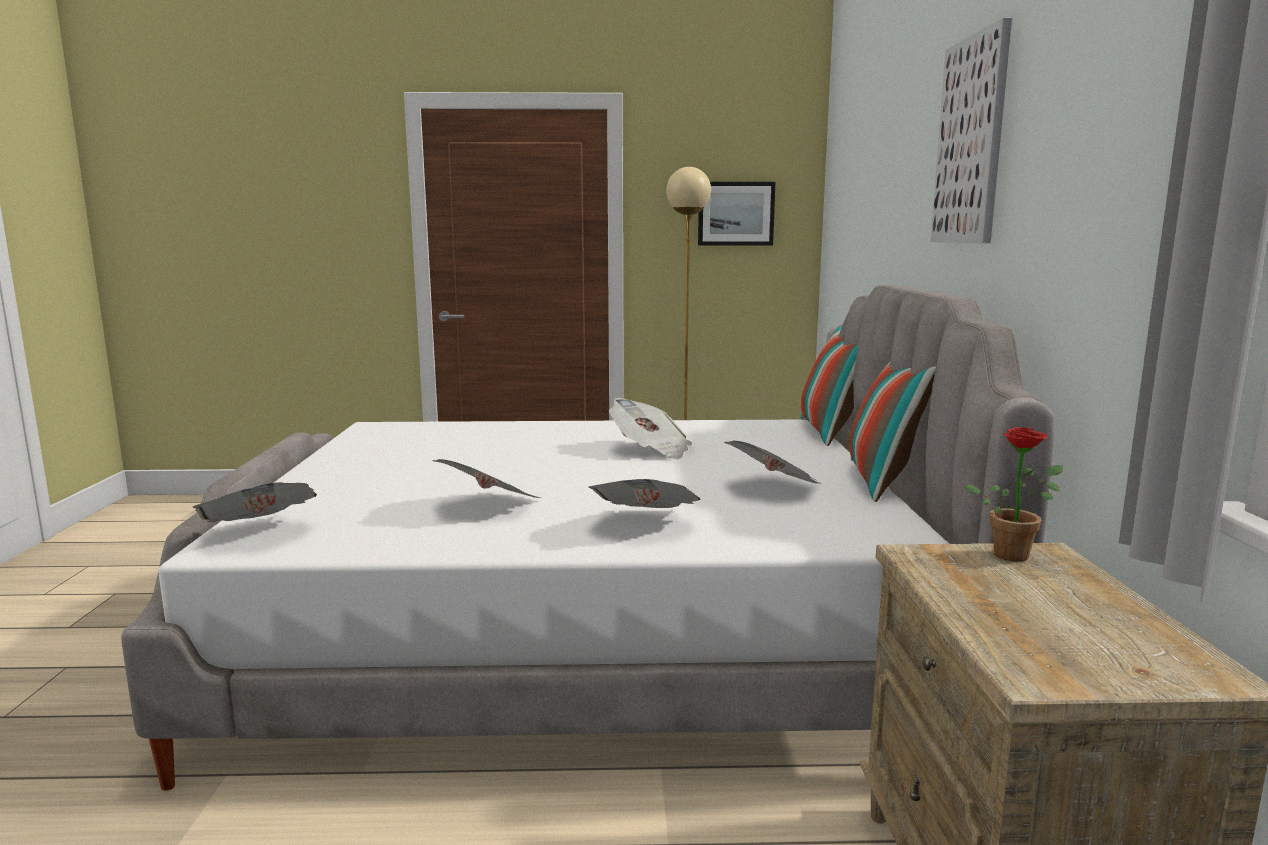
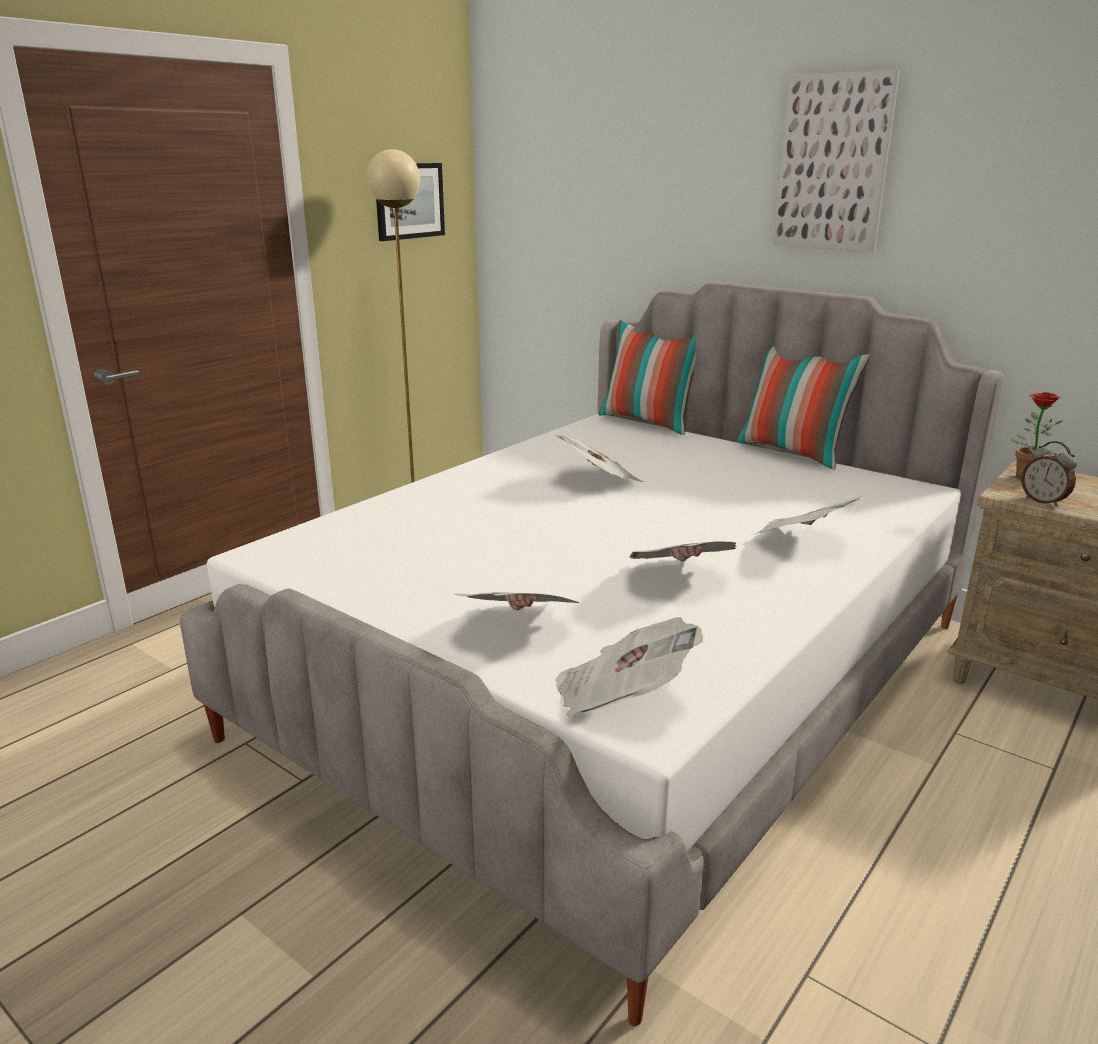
camera: 50 degrees left, 10 degrees up
(774, 488) = (766, 481): newspaper -> newspaper (519, 627)
(933, 572) = (1043, 501): none -> alarm clock

